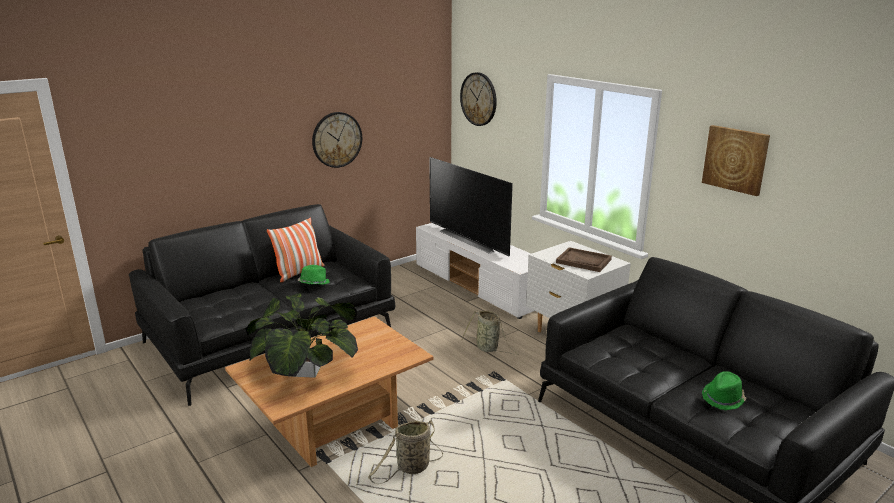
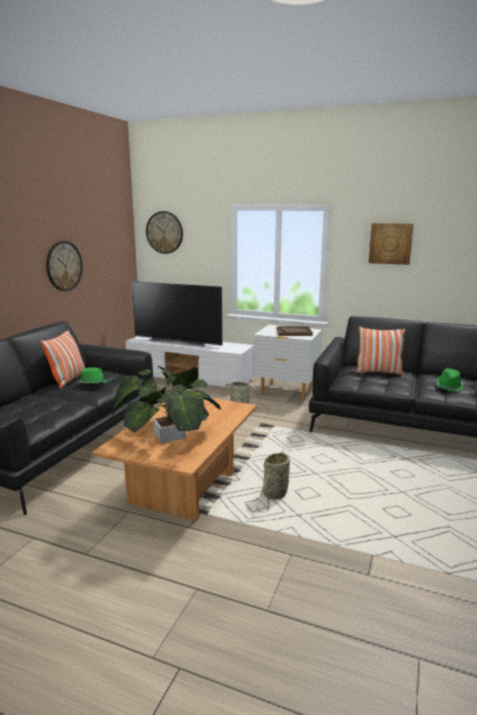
camera: 30 degrees left, 5 degrees down
(652, 347) = (378, 372): none -> pillow

